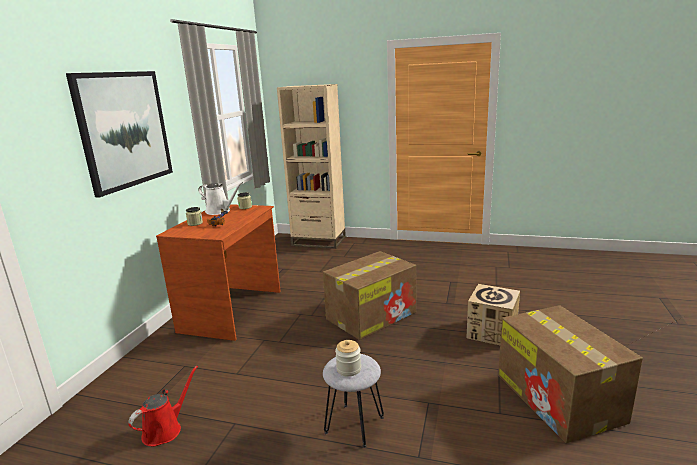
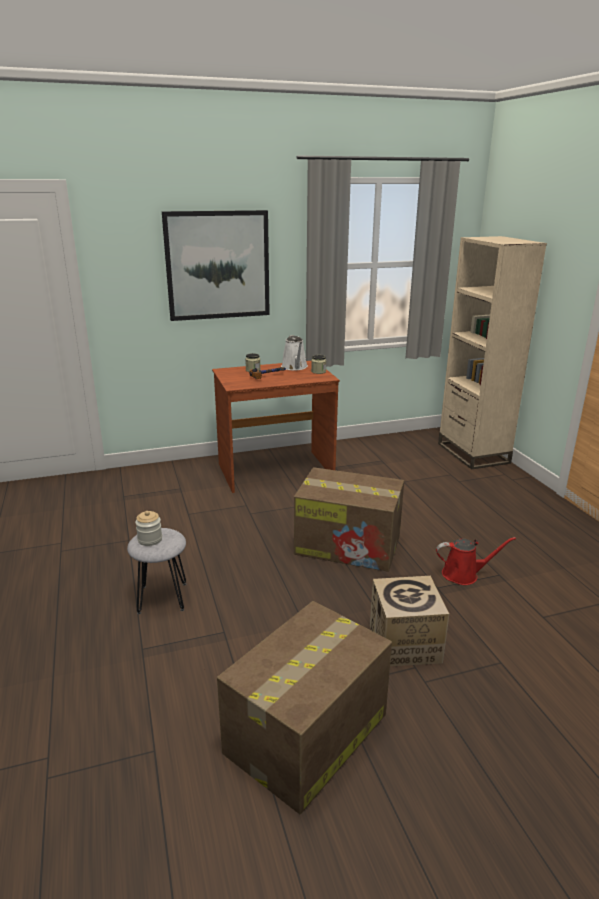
camera: 55 degrees right, 5 degrees up
(165, 429) = (105, 516): red watering can -> red watering can (463, 574)

